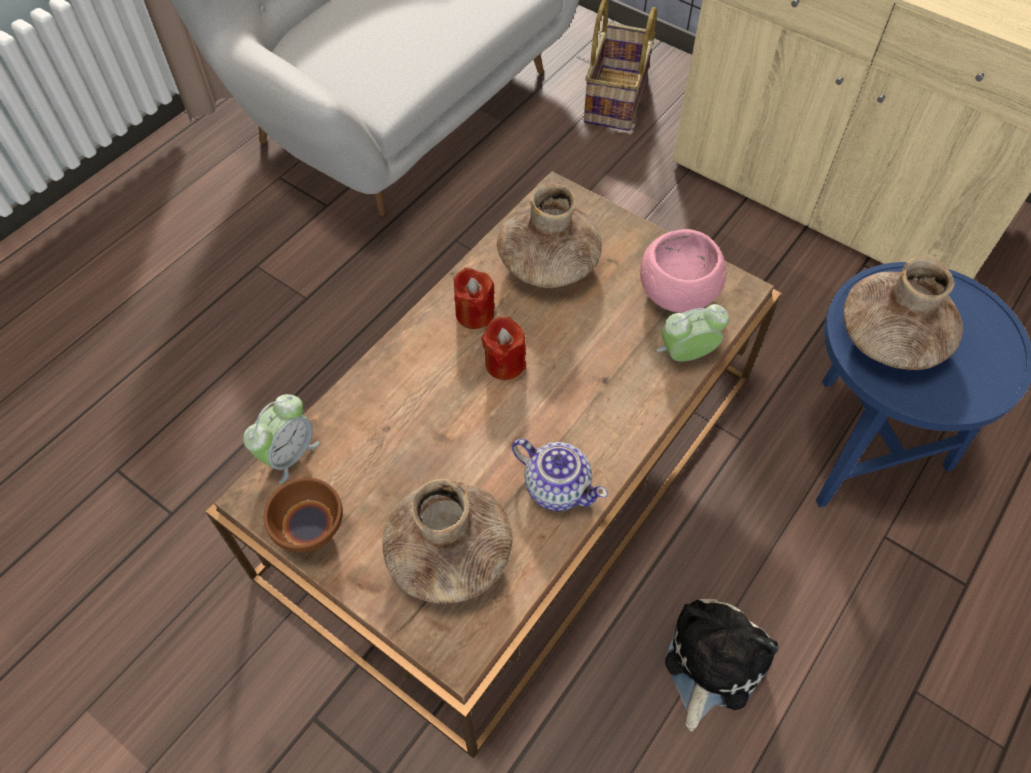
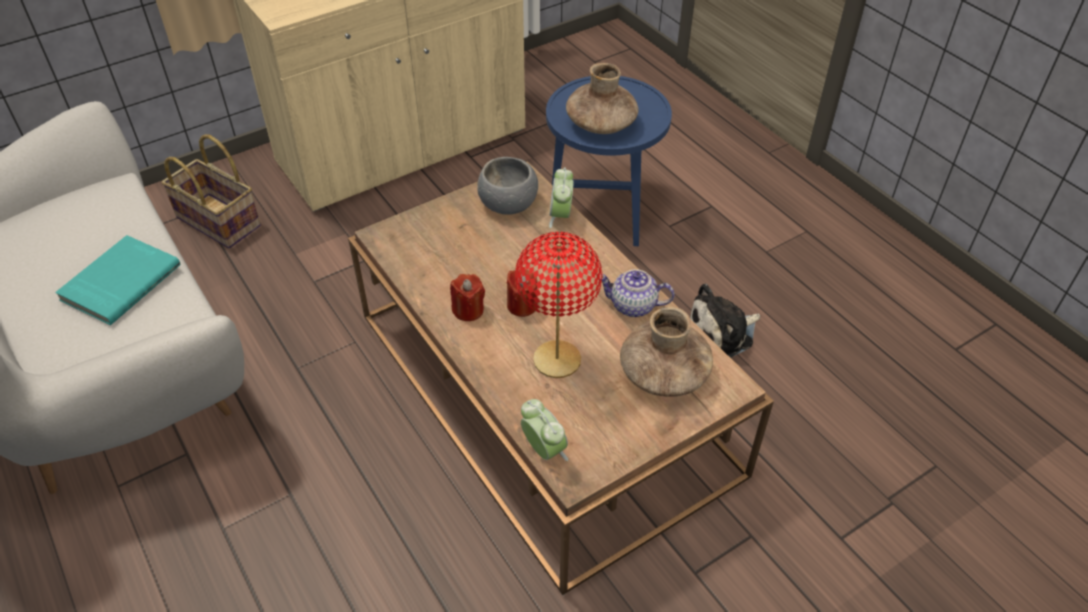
camera: 70 degrees left, 10 degrees down
(310, 530) = (615, 449): brown bowl -> none
(404, 39) = (119, 282): none -> turquoise book
(428, 426) = (556, 360): none -> red table lamp
(548, 263) = (444, 258): brown vase -> none
(557, 487) = (634, 306): teapot -> teapot turned 135 degrees counterclockwise
(678, 292) = (508, 203): pink bowl -> grey bowl
(711, 663) = (723, 333): plush toy -> plush toy turned 75 degrees counterclockwise

